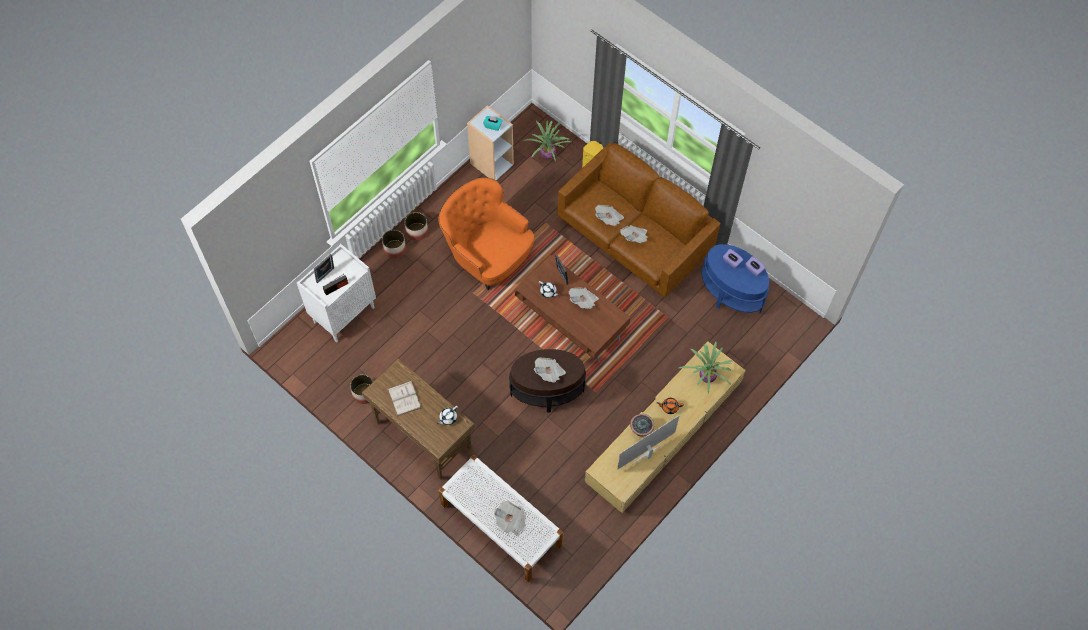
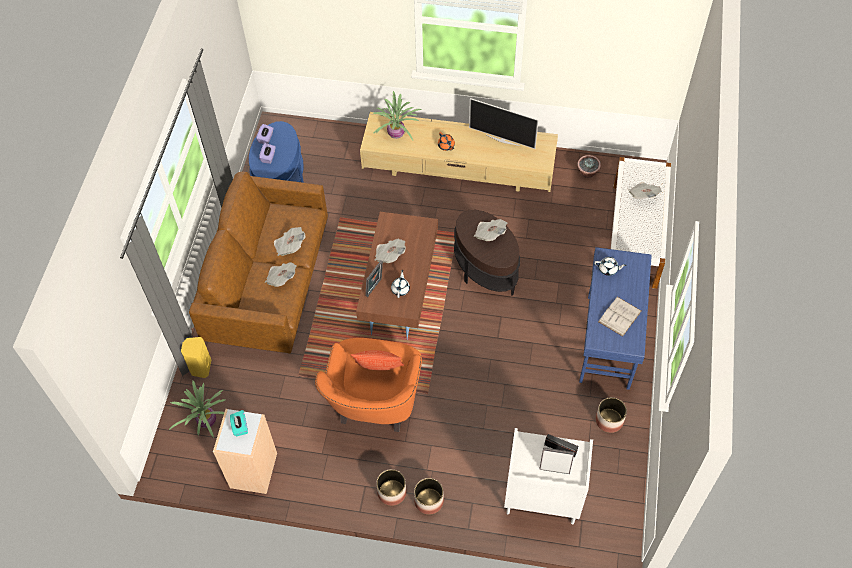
camera: 120 degrees left, 5 degrees down
(422, 436) = (608, 342): brown console table -> blue console table
(491, 242) = (379, 370): none -> orange pillow
(641, 430) = (483, 155): potted plant -> potted plant (587, 173)

